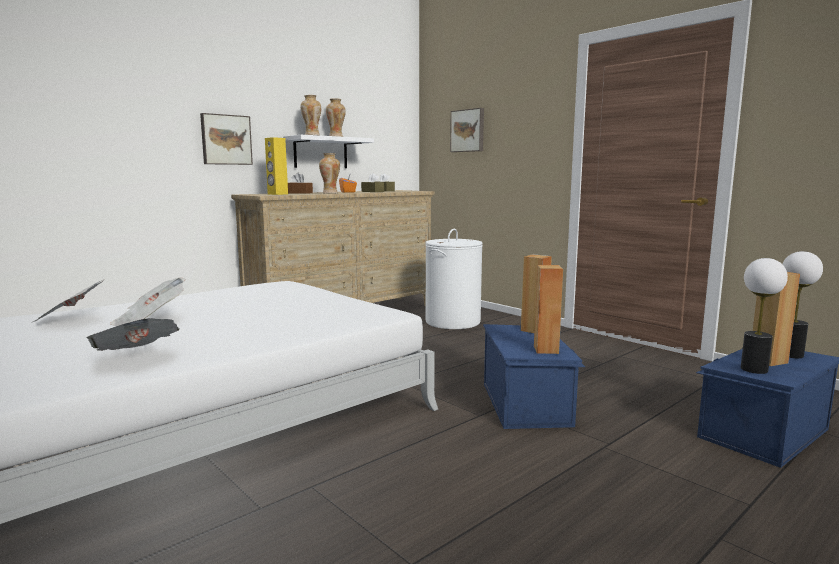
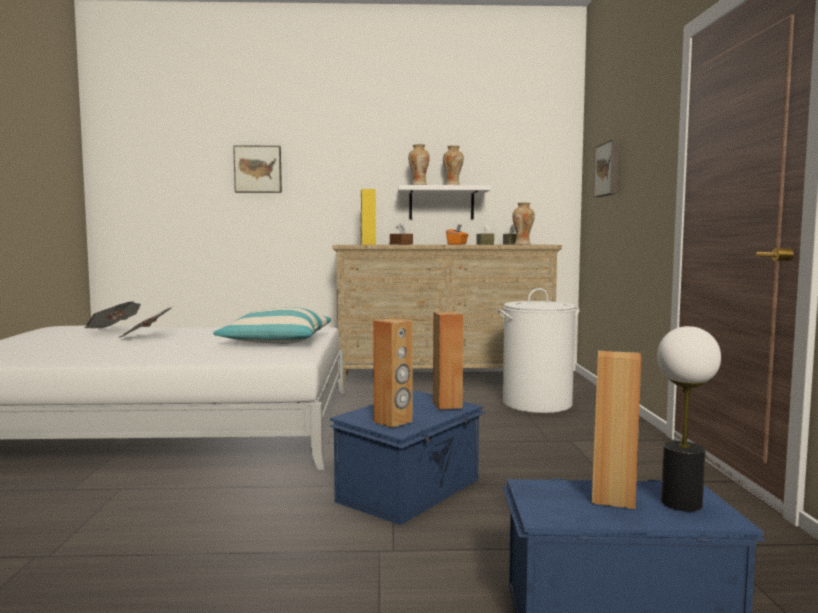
camera: 40 degrees right, 5 degrees down
(137, 357) = (64, 354): newspaper -> none
(226, 140) = (338, 193): picture -> picture (258, 169)
(305, 301) = (276, 341): none -> pillow
(330, 193) = (423, 244): vase -> vase (523, 244)
(754, 369) = (552, 499): table lamp -> none

